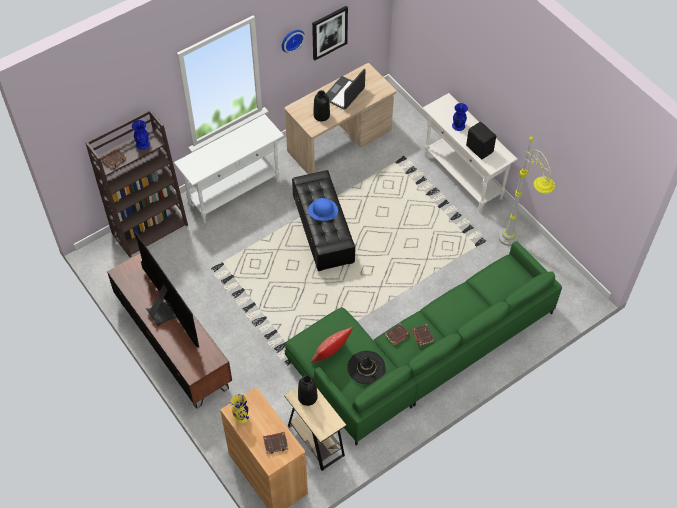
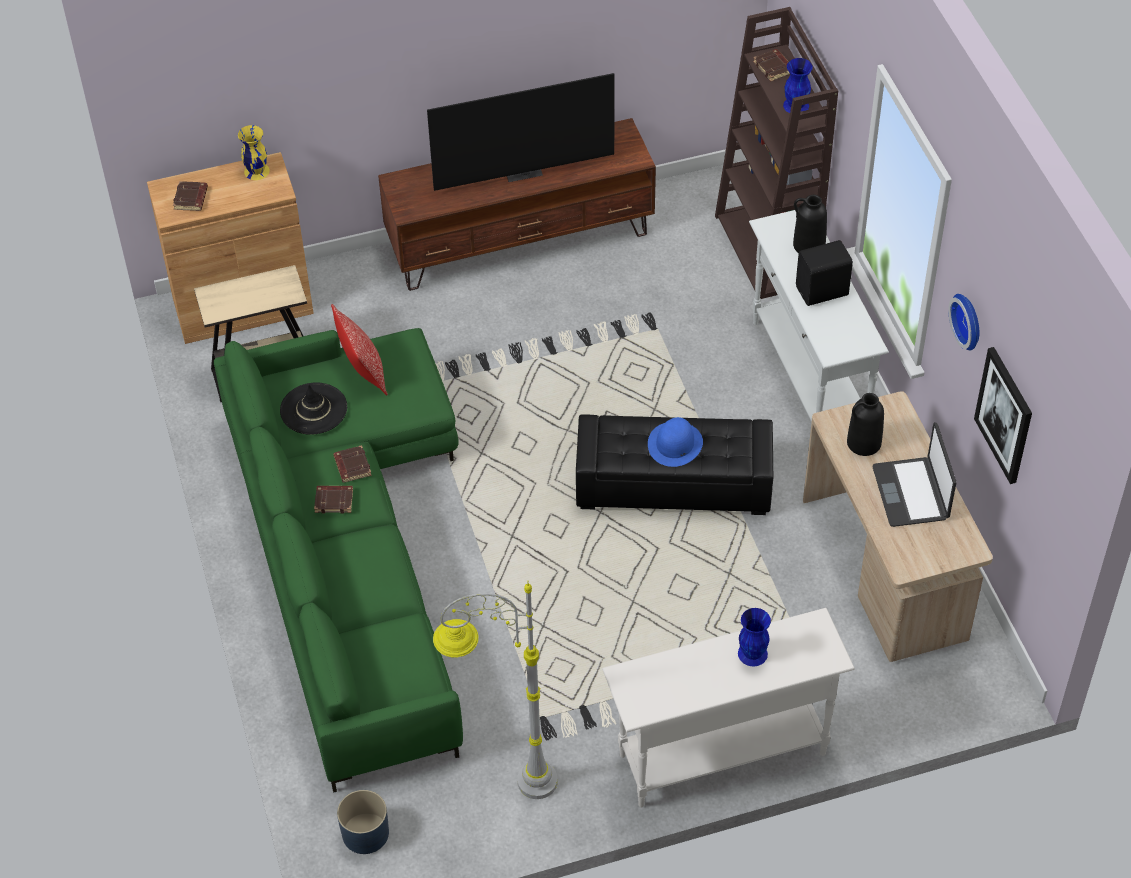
camera: 110 degrees right, 5 degrees down
(308, 397) = (275, 291): black vase -> black vase (808, 245)
(344, 94) = (911, 493): laptop -> laptop turned 150 degrees counterclockwise
(479, 148) = (677, 670): black speaker -> black speaker (823, 292)
(565, 294) = (365, 833): none -> blue planter

